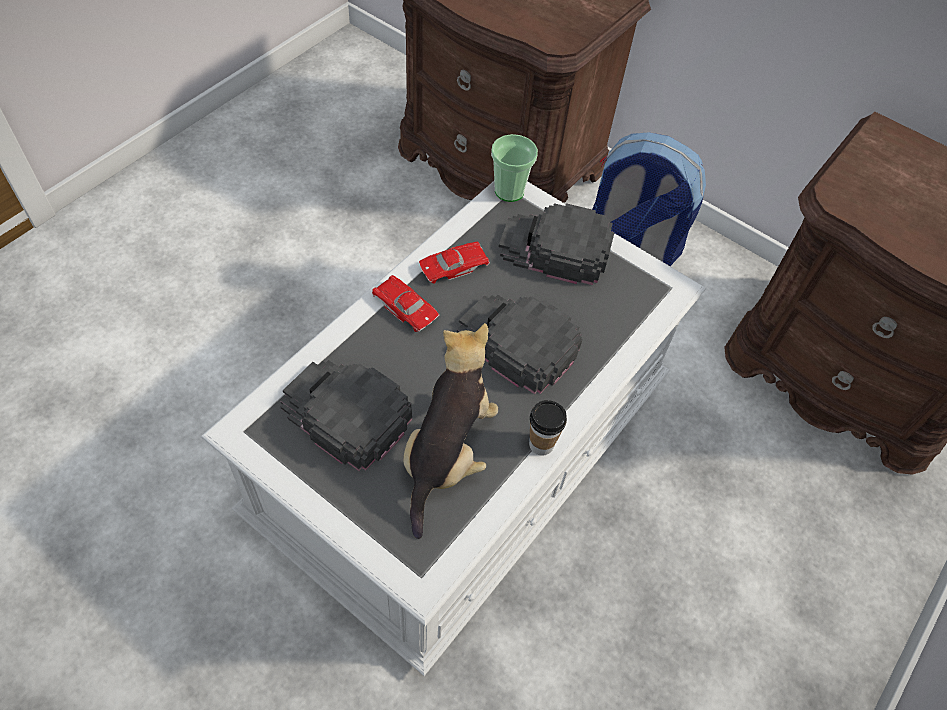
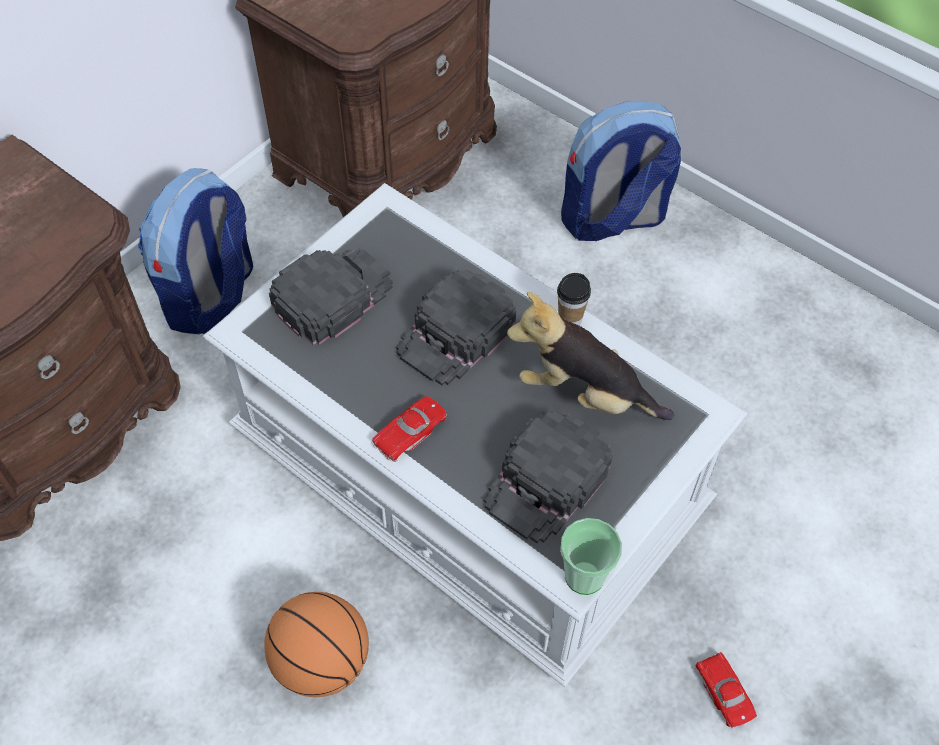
camera: 85 degrees left, 0 degrees up
(286, 338) = (322, 661): none -> basketball
(454, 266) = (353, 387): red toy car -> red toy car (724, 692)
(509, 191) = (242, 332): cup -> cup (584, 576)
(555, 249) = (332, 295): black cap -> black cap turned 150 degrees counterclockwise
(802, 599) = (612, 220): none -> backpack

